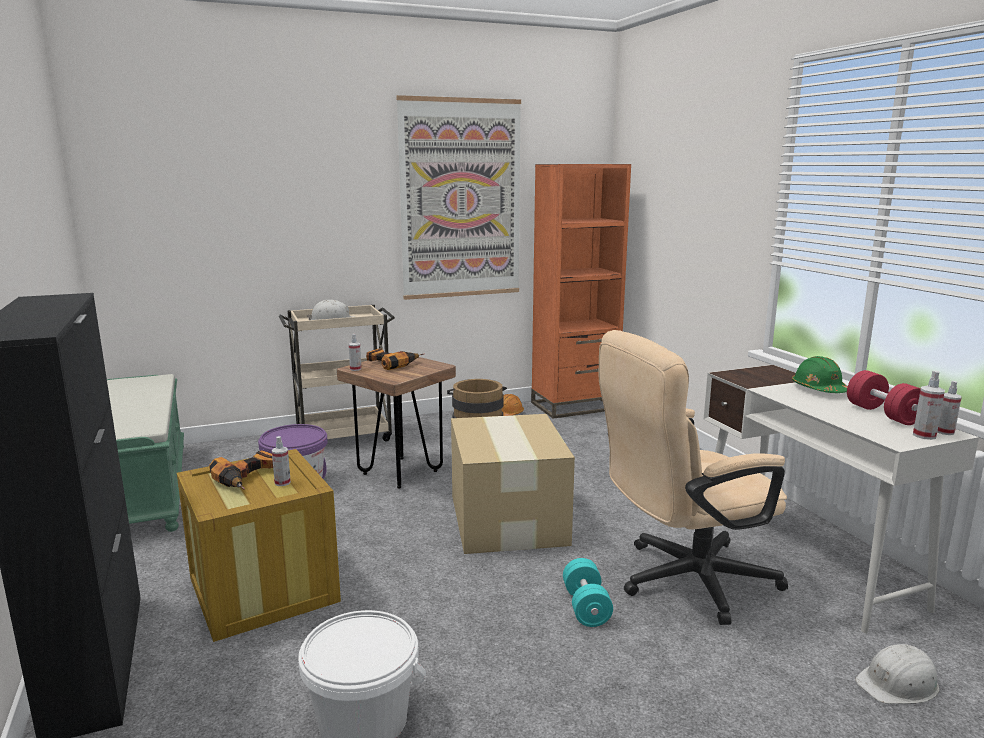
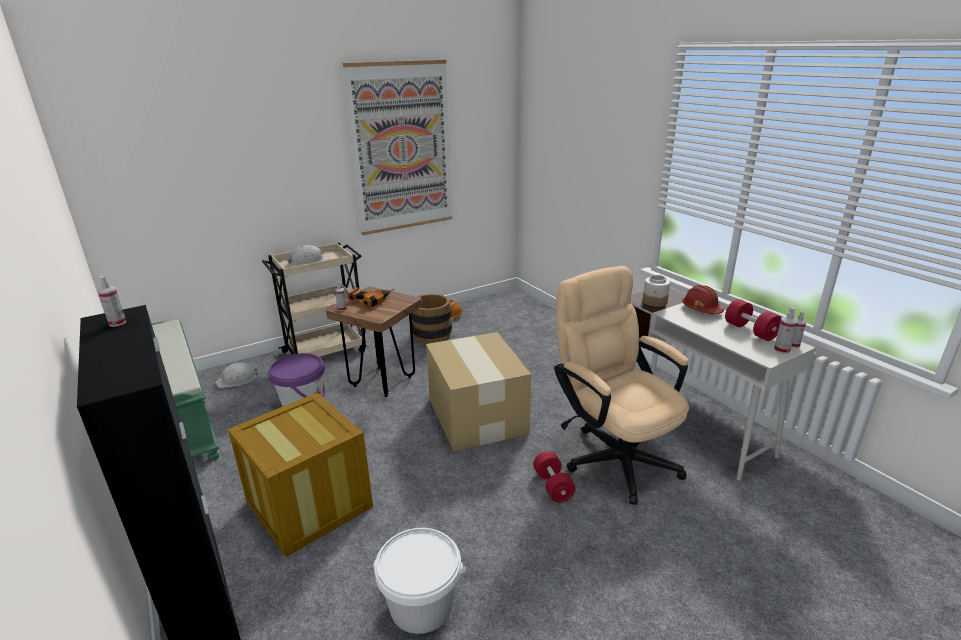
camera: 10 degrees left, 10 degrees up
(249, 478) = (290, 427): power drill -> none
(282, 483) = (319, 428): spray bottle -> spray bottle (117, 323)
(574, 406) = (499, 303): orange bookcase -> none
(586, 607) = (553, 486): turquoise dumbbell -> red dumbbell
(683, 581) = (614, 454): beige office chair -> beige office chair turned 90 degrees clockwise
(754, 379) = (655, 302): none -> jar
(818, 389) = (701, 309): green hard hat -> red hard hat
(898, 684) = (766, 517): white hard hat -> white hard hat (237, 380)

